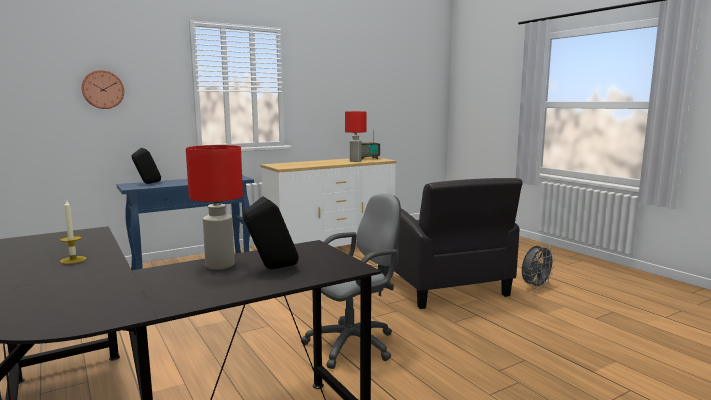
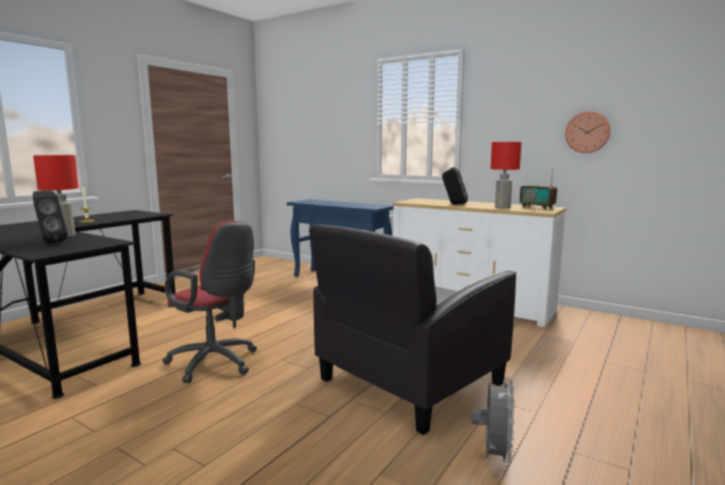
camera: 65 degrees right, 0 degrees up
(103, 89) = (318, 125): wall clock -> wall clock (587, 132)
(147, 183) = (318, 201): black speaker -> black speaker (454, 204)
(355, 344) = (216, 364): grey office chair -> red office chair
(535, 286) = (493, 456): grey fan -> grey fan turned 105 degrees counterclockwise

